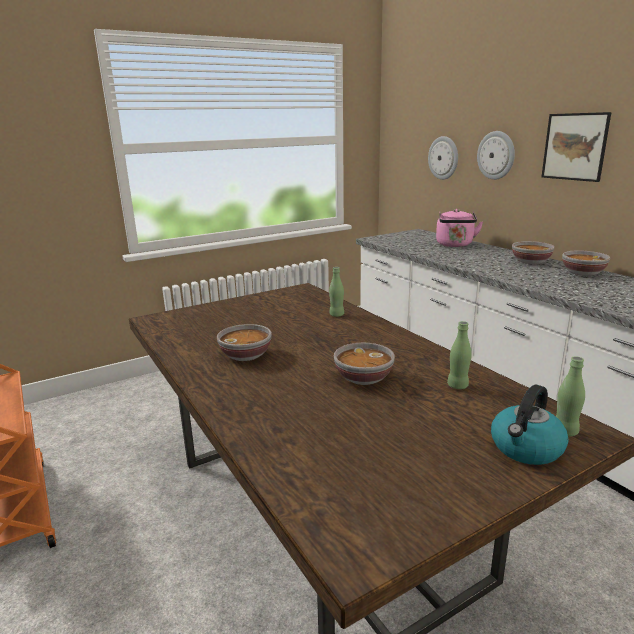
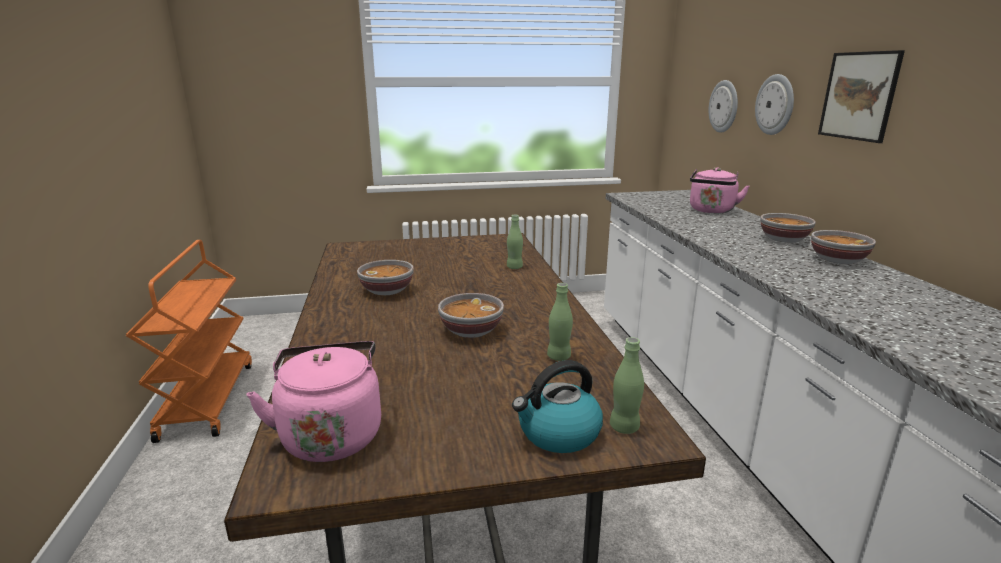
camera: 20 degrees right, 0 degrees up
(349, 500) = (331, 434): none -> pink kettle

